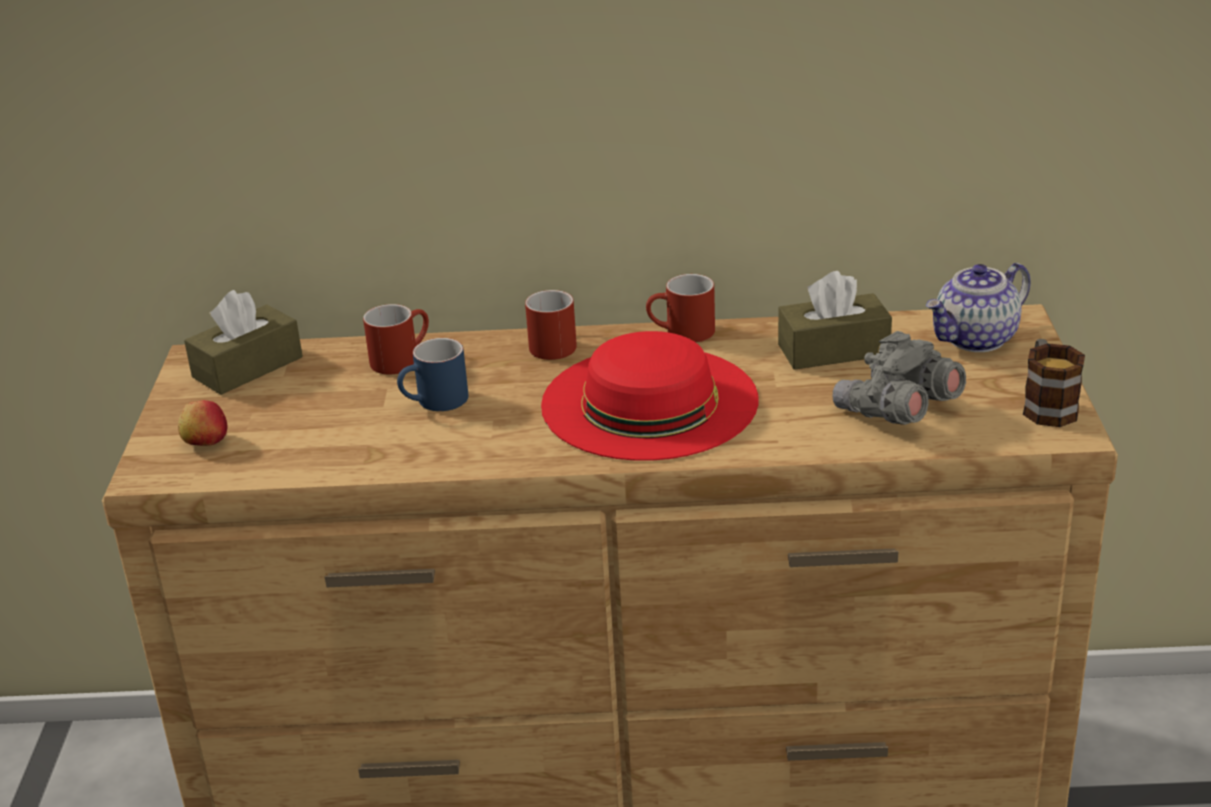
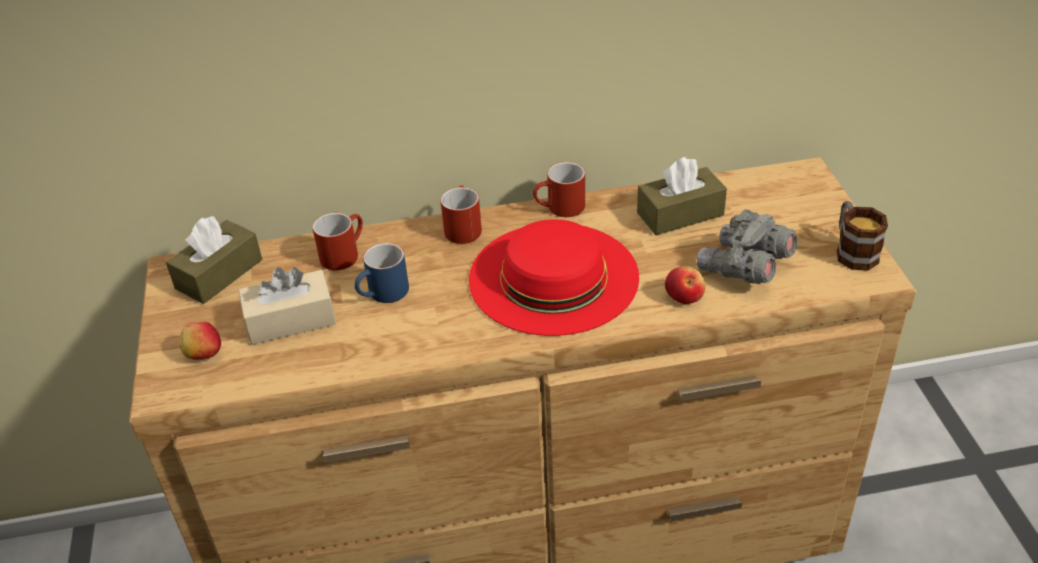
camera: 10 degrees left, 10 degrees up
(317, 419) = (290, 320): none -> beige tissue box
(808, 434) = (684, 296): none -> apple
(976, 339) = (783, 194): teapot -> none

